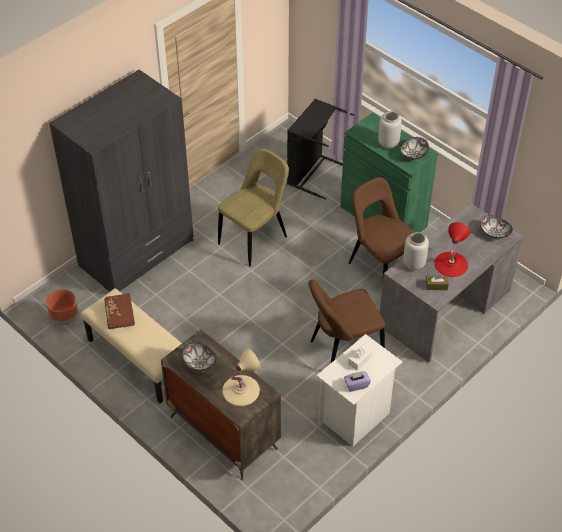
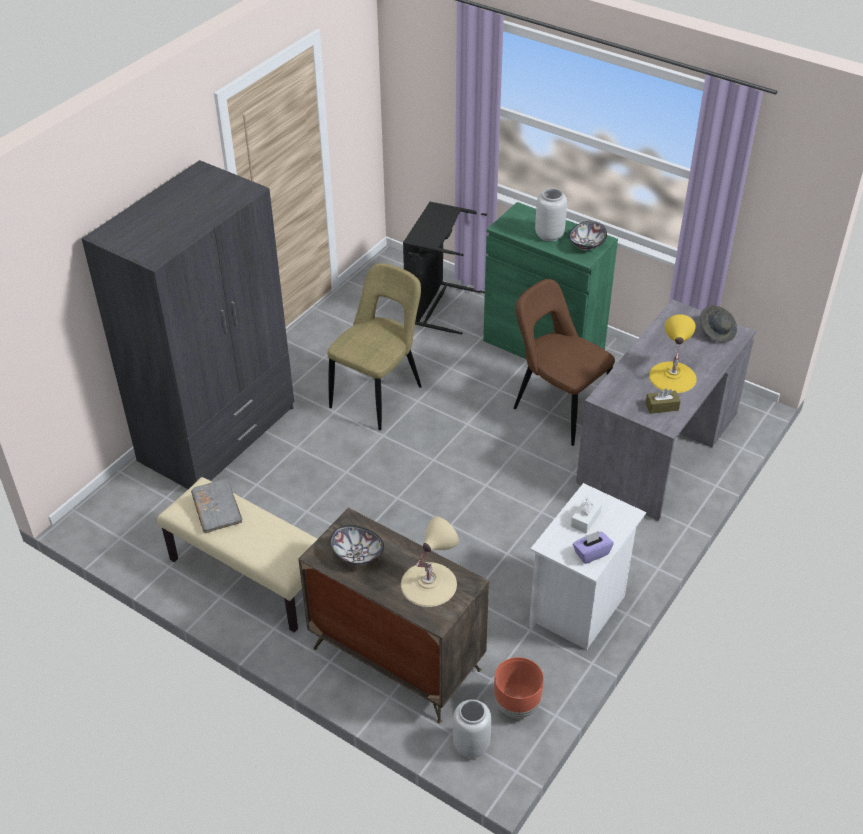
camera: 10 degrees left, 5 degrees down
(64, 319) = (130, 535): brown planter -> brown planter (516, 705)
(120, 315) = (217, 512): brown book -> grey book
(343, 350) = (537, 521): brown chair -> none
(413, 264) = (622, 383): grey vase -> grey vase (470, 745)
(451, 264) = (672, 377): red table lamp -> yellow table lamp
(494, 233) = (717, 331): bowl -> grey hat

